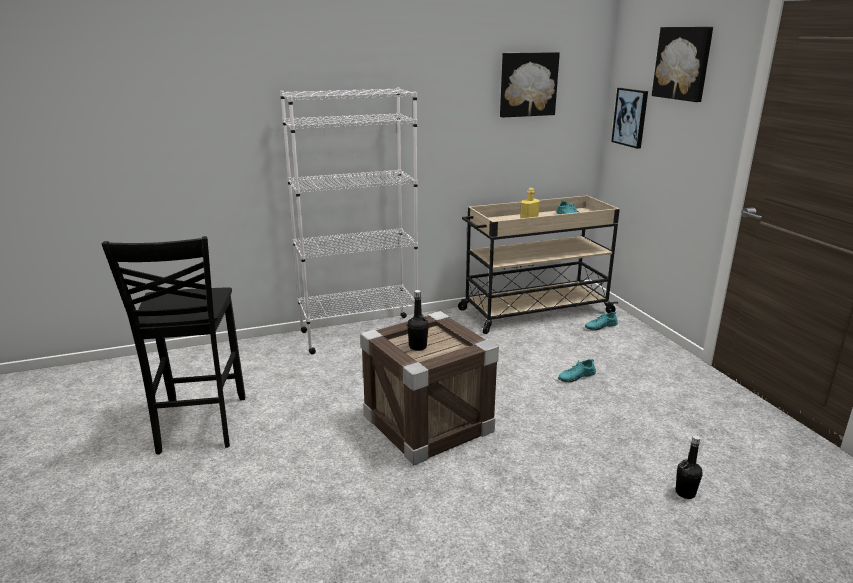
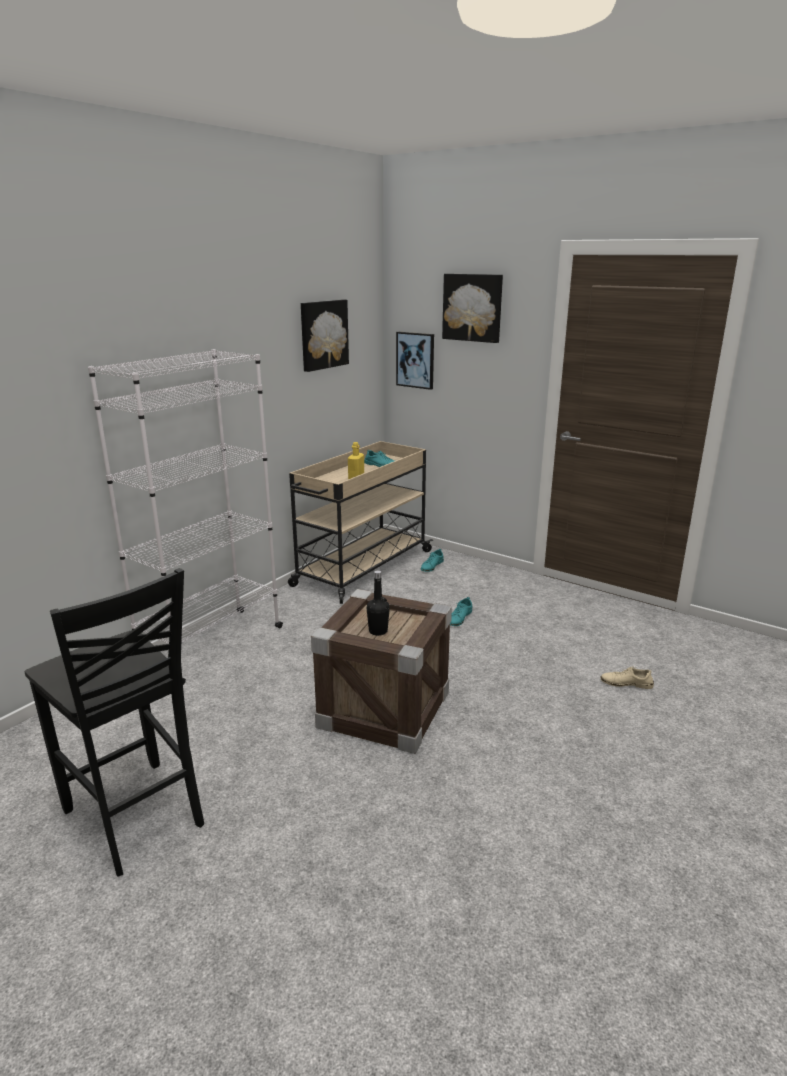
camera: 35 degrees left, 0 degrees up
(685, 493) = (626, 683): black bottle -> beige shoe

